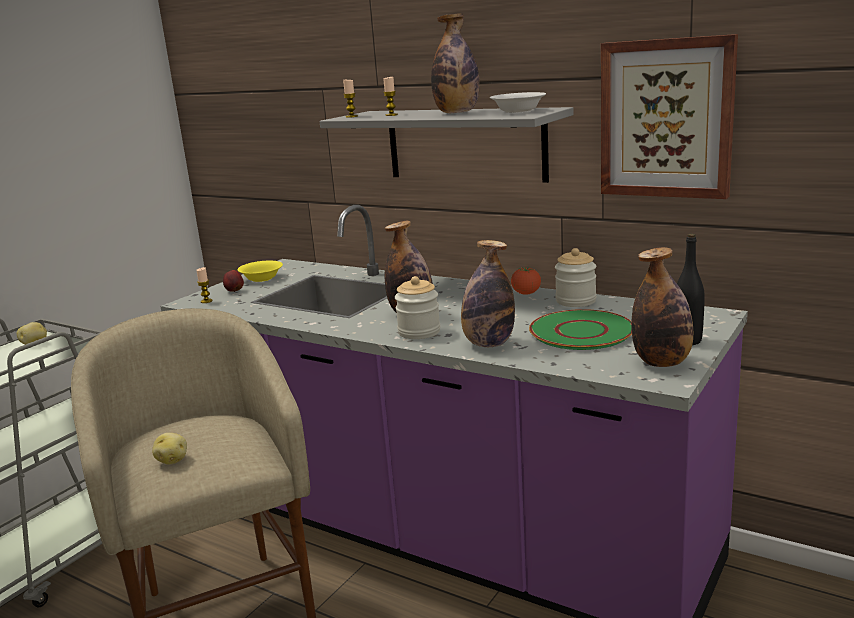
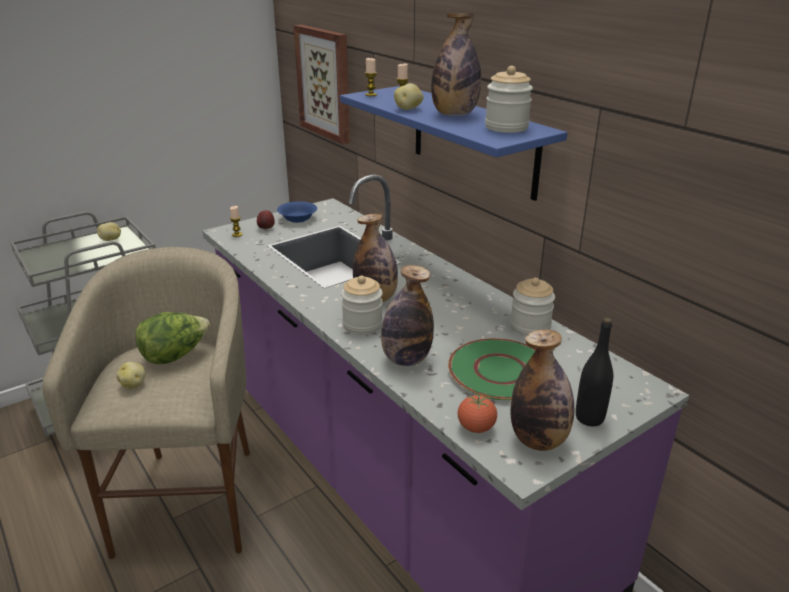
camera: 20 degrees right, 10 degrees up
(199, 427) = (175, 355): none -> lettuce
(261, 278) = (297, 218): yellow bowl -> blue bowl
(407, 116) = (408, 109): none -> potato
(465, 144) = (473, 140): grey shelf -> blue shelf
(518, 111) = (506, 127): white bowl -> jar
(526, 294) = (493, 303): tomato -> tomato (476, 428)
(666, 118) = (651, 170): picture -> picture (325, 83)

